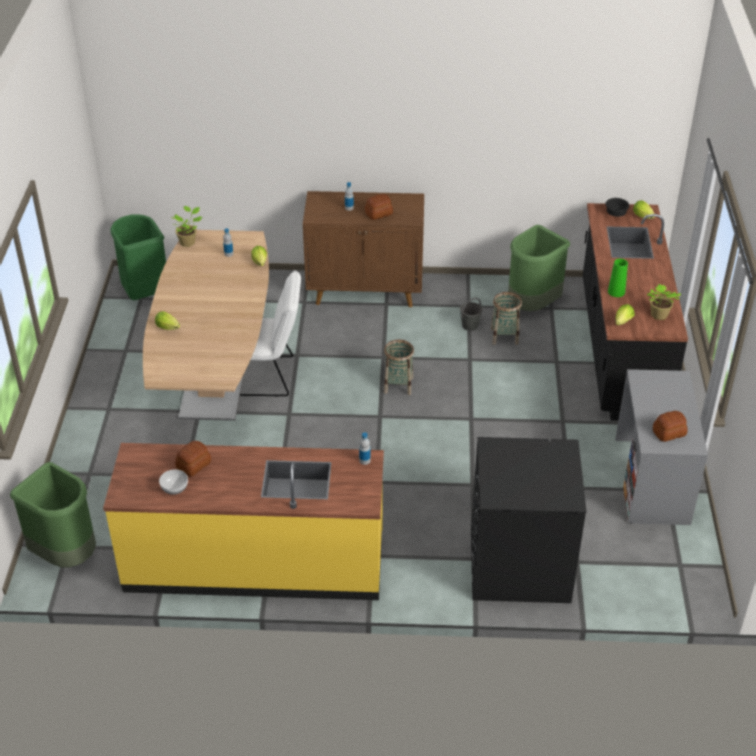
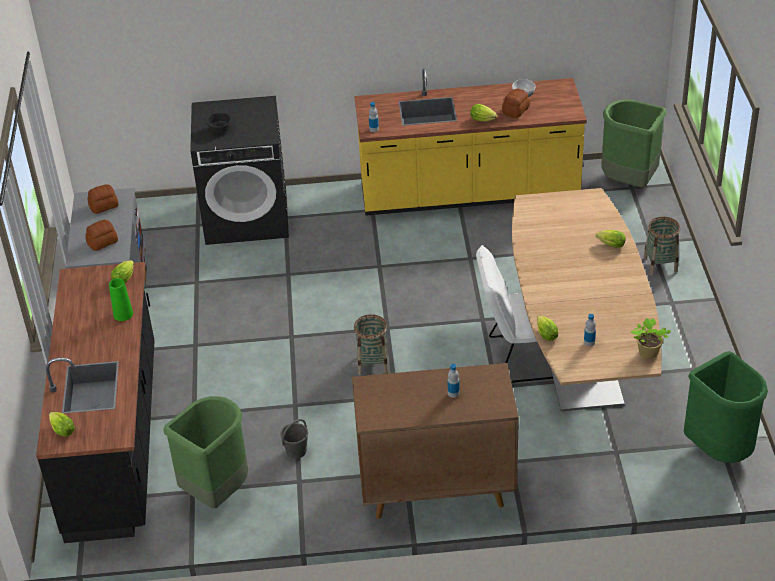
camera: 175 degrees right, 0 degrees up
(235, 456) = (484, 120): none -> lettuce
(378, 213) = (413, 388): bread -> bread (103, 242)
(504, 336) = (253, 441): basket -> basket (660, 264)
(616, 213) = (96, 432): black bowl -> black bowl (219, 130)
(658, 315) = (83, 290): potted plant -> none

